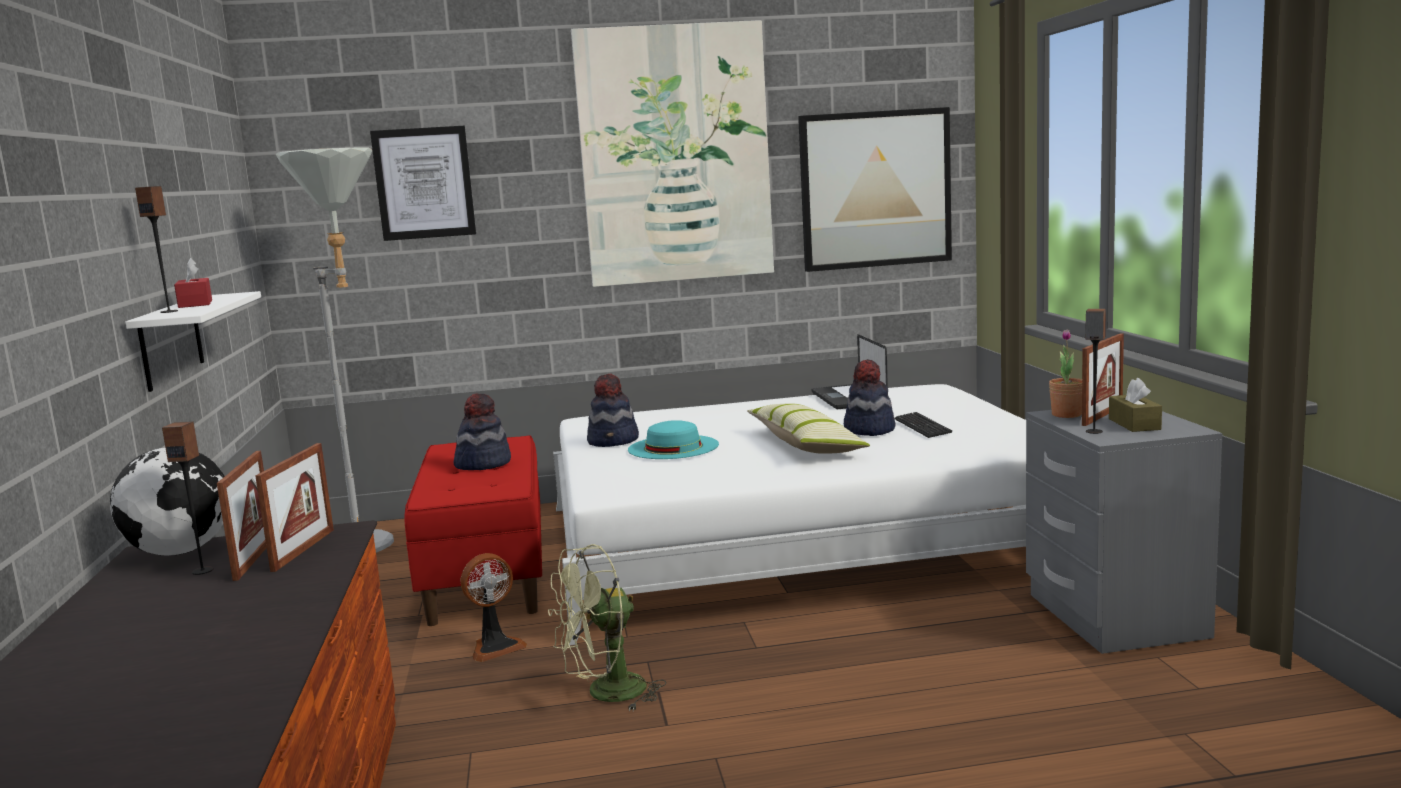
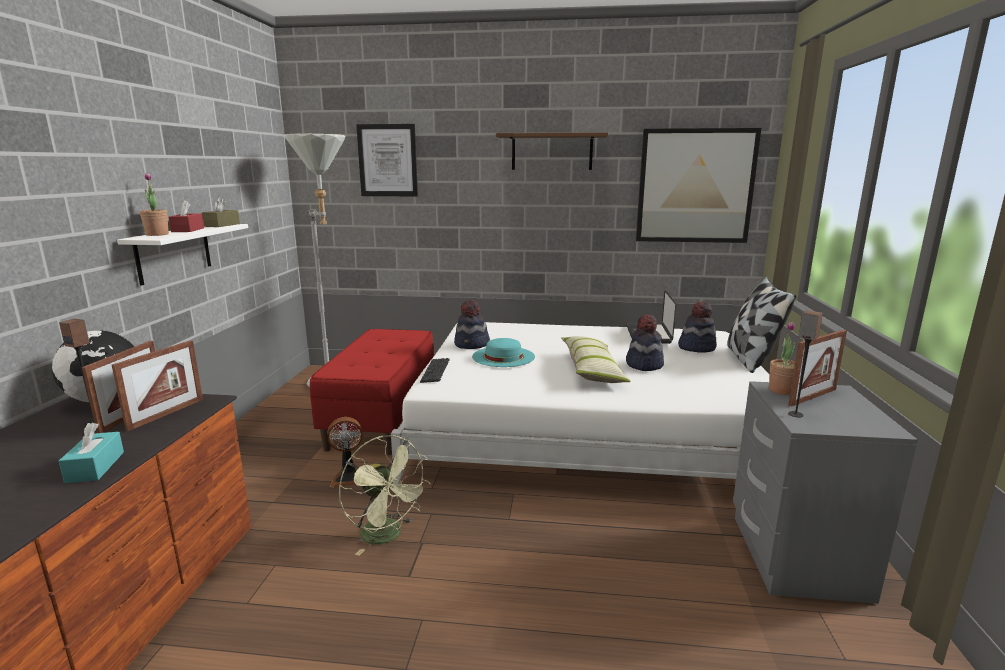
camera: 15 degrees right, 5 degrees up
(169, 311) = (157, 234): speaker -> potted plant
(289, 605) = (95, 467): none -> turquoise tissue box
(483, 463) = (384, 348): hat -> hat (696, 347)
(606, 694) = (388, 536): green fan -> green fan turned 120 degrees counterclockwise
(675, 155) = (552, 152): picture -> brown shelf
(922, 427) = (683, 369): keyboard -> keyboard (435, 371)
(995, 408) = (750, 360): none -> pillow
(1134, 424) = (836, 412): brown tissue box -> brown tissue box (222, 225)

